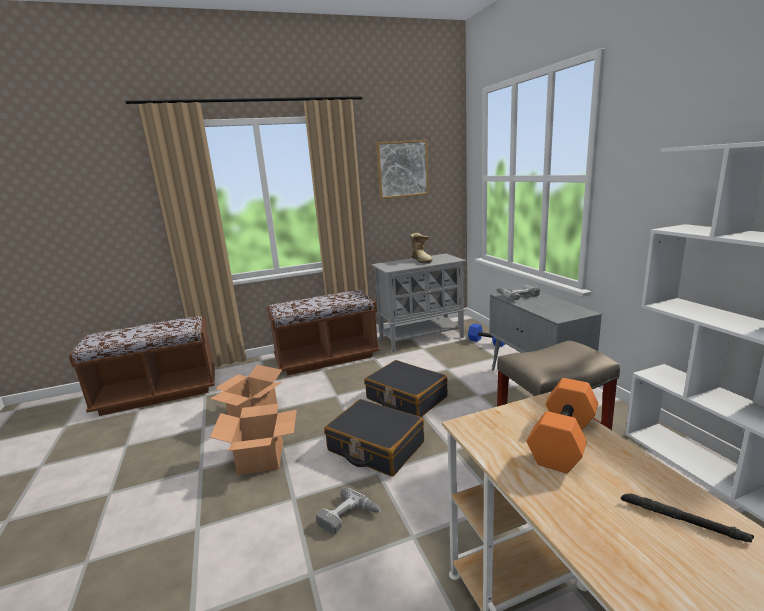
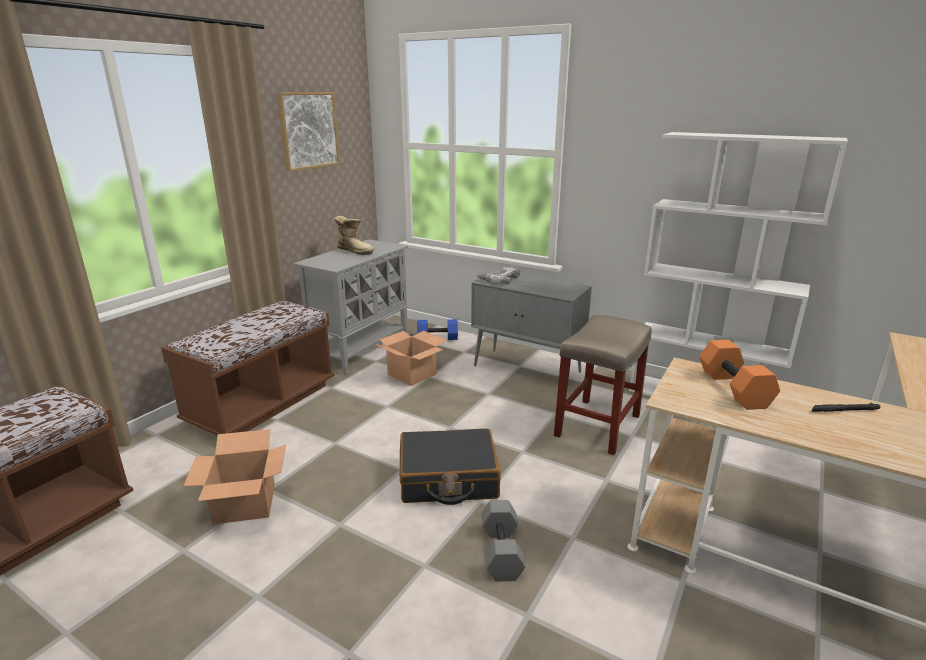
camera: 40 degrees left, 5 degrees up
(261, 458) = (328, 546): cardboard box -> cardboard box (411, 374)
(349, 518) = (502, 552): power drill -> grey dumbbell
(406, 398) = (421, 419): black suitcase -> none

